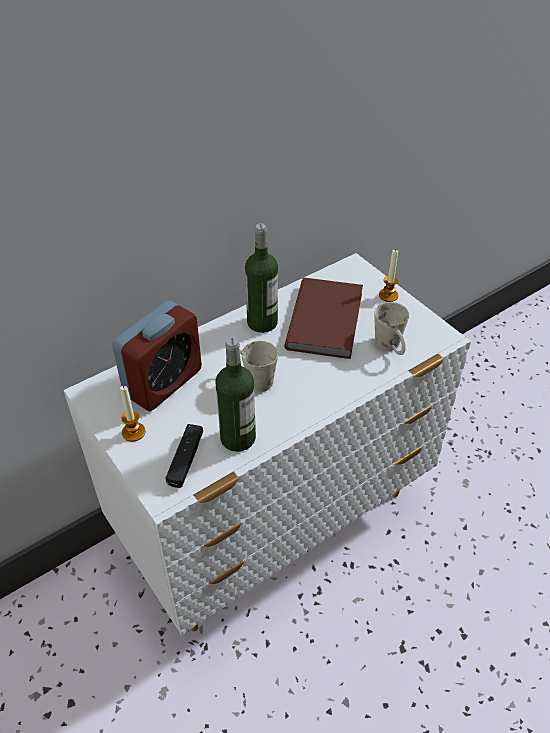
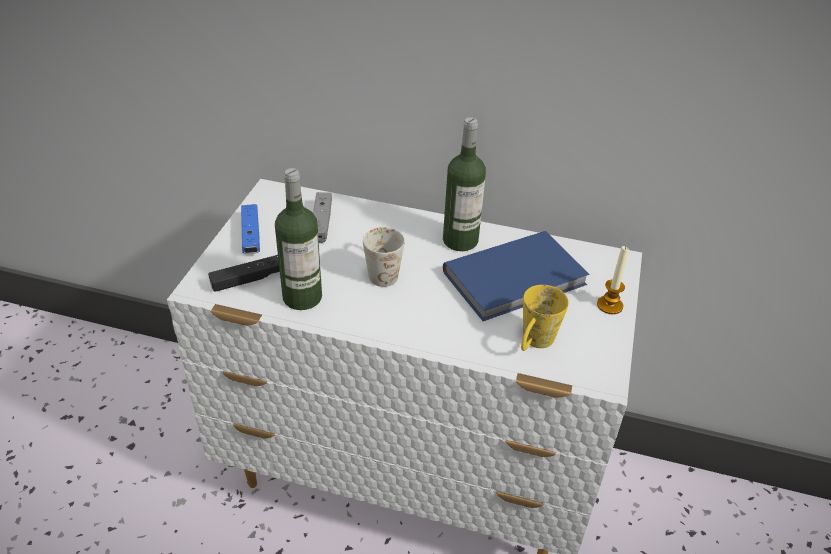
camera: 50 degrees right, 5 degrees down
(133, 432) = (251, 236): candle -> blue game controller
(163, 383) = (321, 223): alarm clock -> grey game controller
(327, 319) = (517, 279): brown book -> blue book
(391, 348) = (534, 344): white mug -> yellow mug

